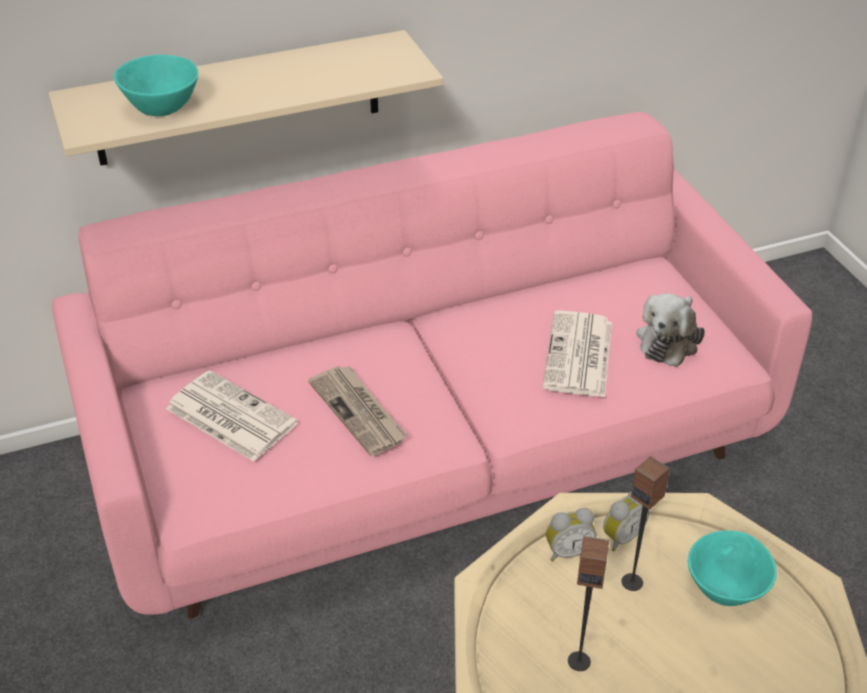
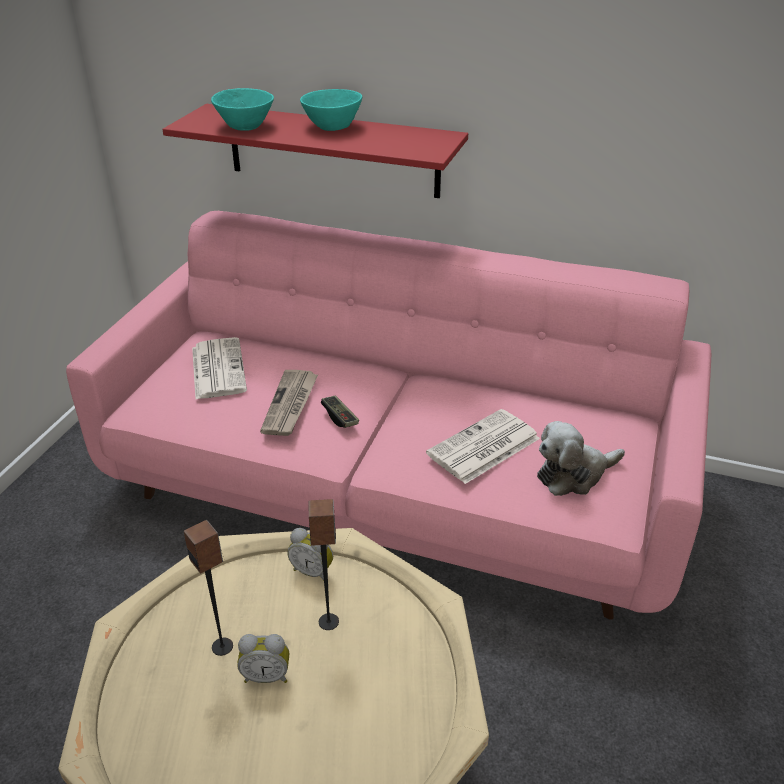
camera: 40 degrees right, 5 degrees down
(238, 98) = (332, 151): beige shelf -> red shelf
(419, 398) = (340, 417): none -> game controller
(620, 537) = (362, 586): alarm clock -> alarm clock (266, 675)
(723, 588) = (389, 674): turquoise bowl -> turquoise bowl (331, 126)

